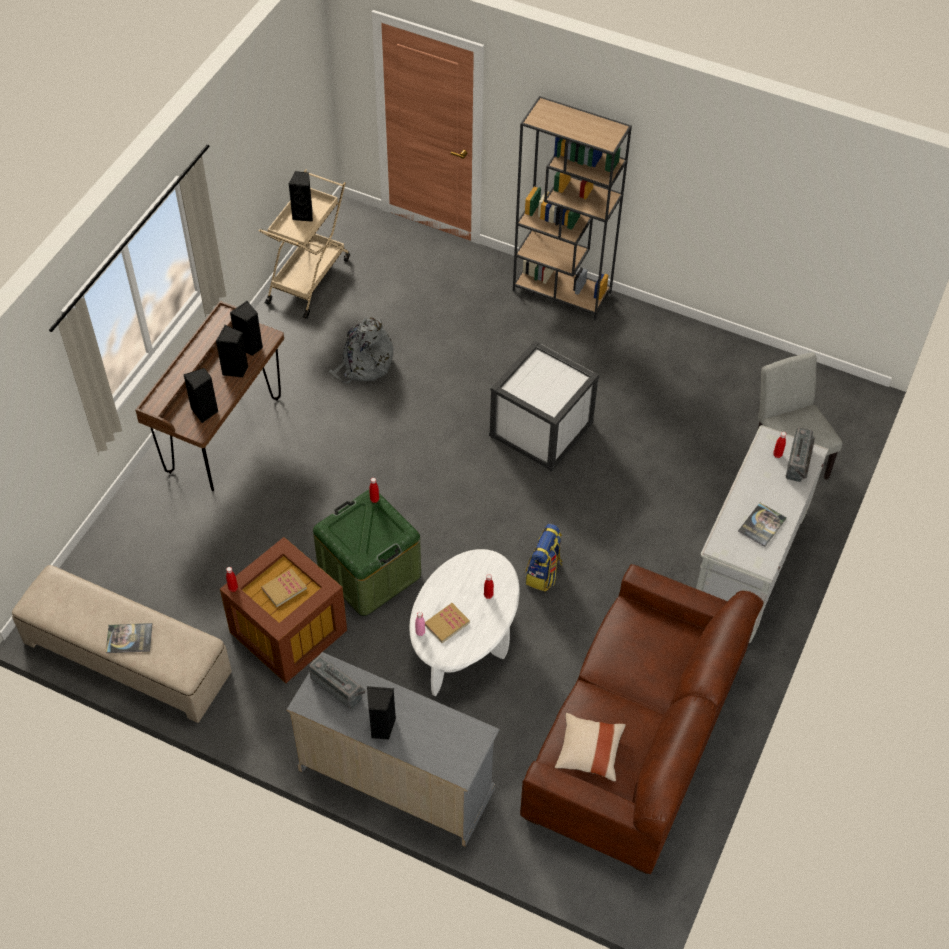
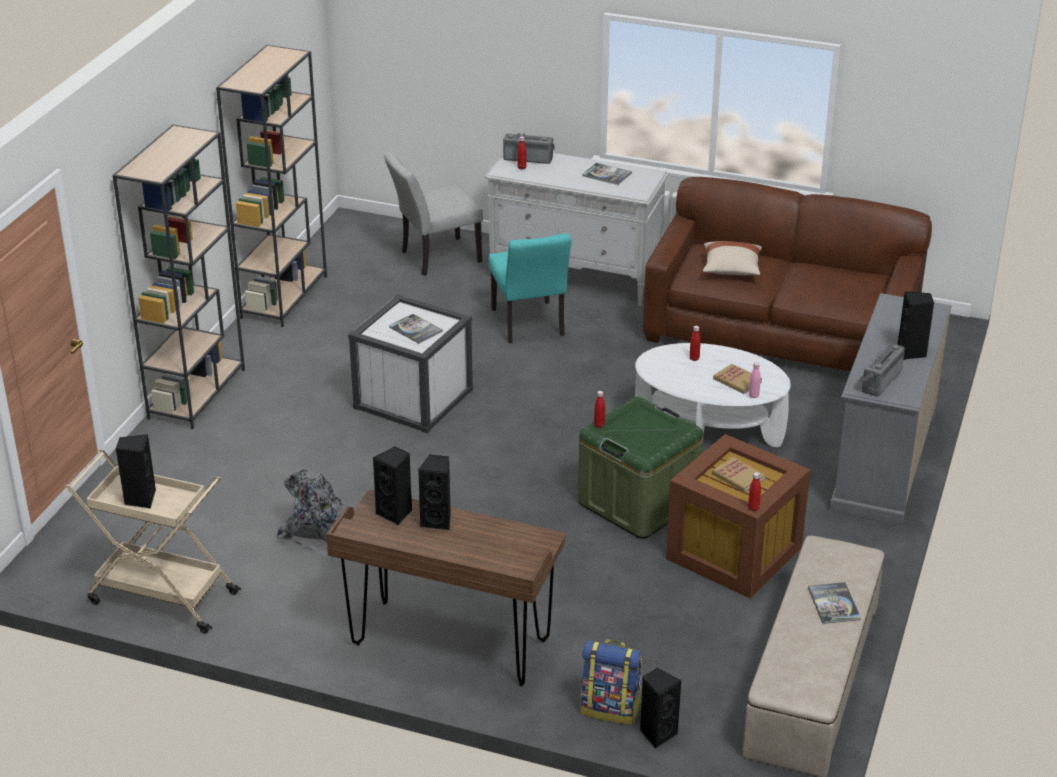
camera: 95 degrees left, 20 degrees down
(205, 412) = (513, 537): black speaker -> black speaker (657, 734)
(541, 386) = (415, 329): none -> book
(543, 573) = (609, 389): backpack -> backpack (611, 708)
(589, 752) = (851, 292): beige pillow -> beige pillow (731, 269)
(656, 522) = (529, 326): none -> turquoise chair
(714, 345) = (284, 296): none -> bookcase

